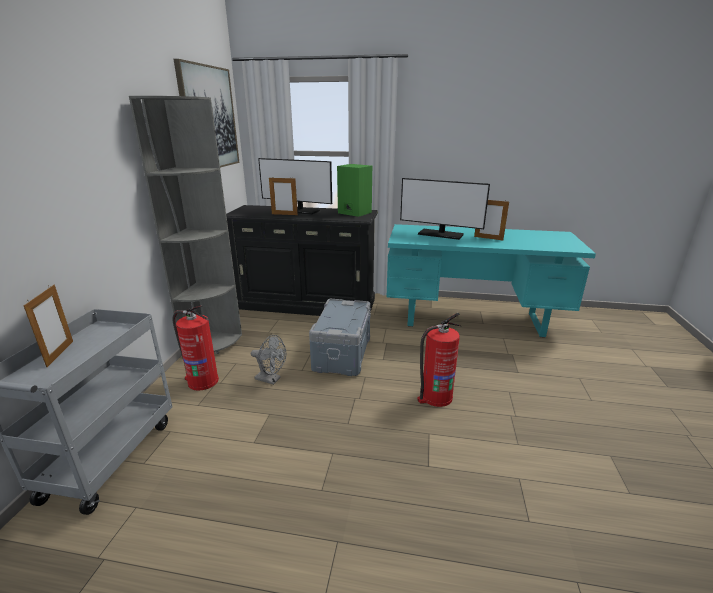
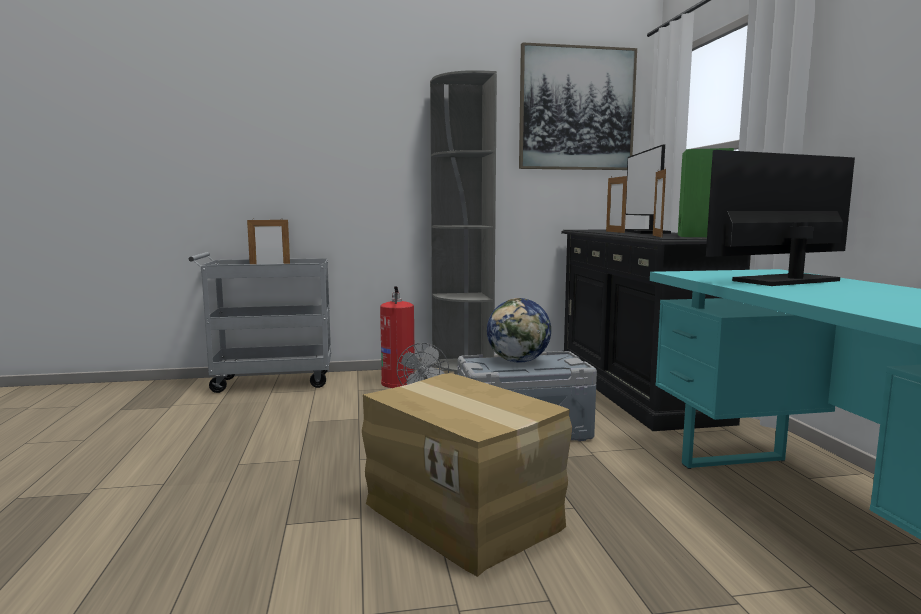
camera: 70 degrees right, 15 degrees down
(334, 316) = (518, 361): none -> globe
(435, 397) = (464, 514): fire extinguisher -> cardboard box
(440, 234) = (786, 281): monitor -> monitor turned 60 degrees clockwise
(488, 238) = (863, 296): picture frame -> picture frame (657, 236)

